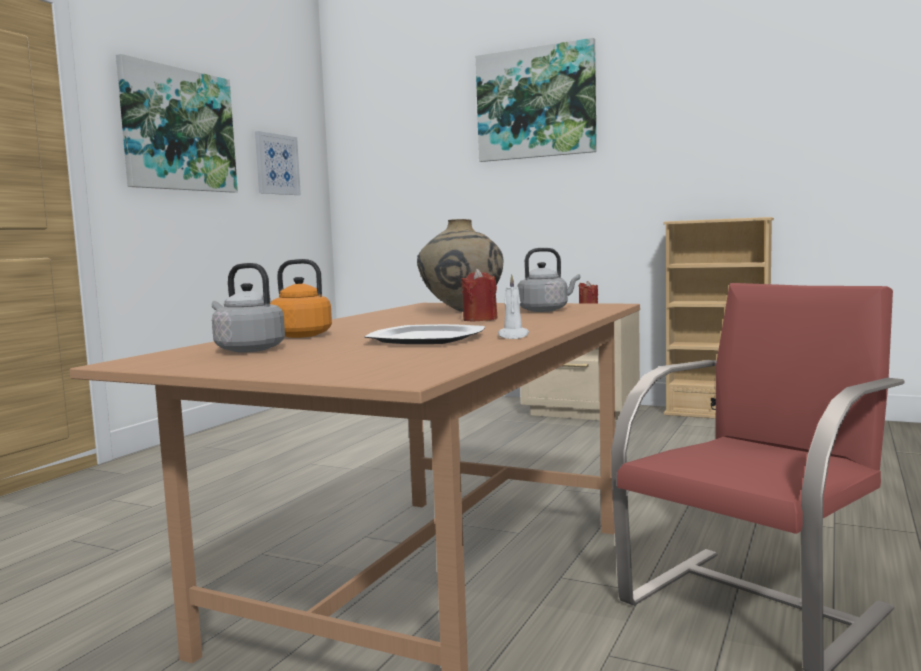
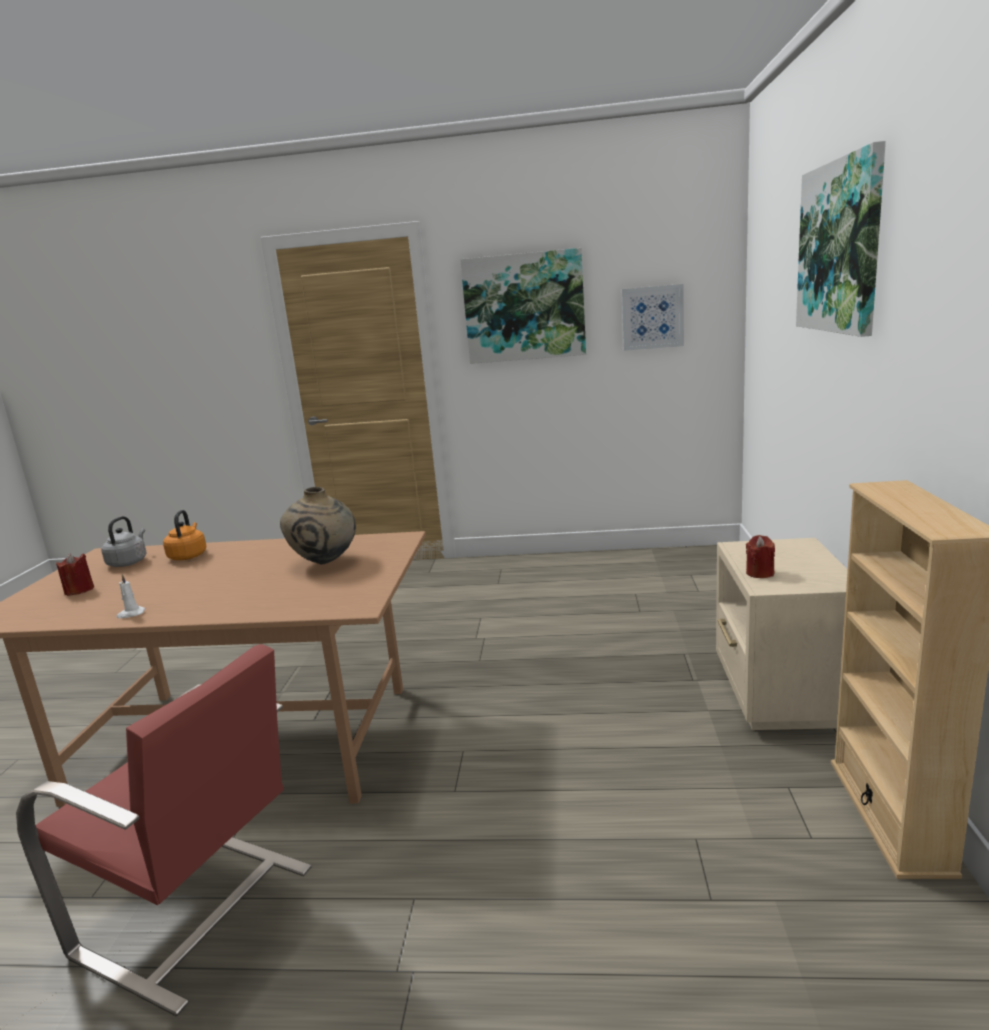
camera: 70 degrees right, 10 degrees up
(428, 338) = (142, 592): plate -> none
(480, 319) = (253, 582): red candle -> red candle (79, 590)
(545, 310) = (317, 590): grey kettle -> none

